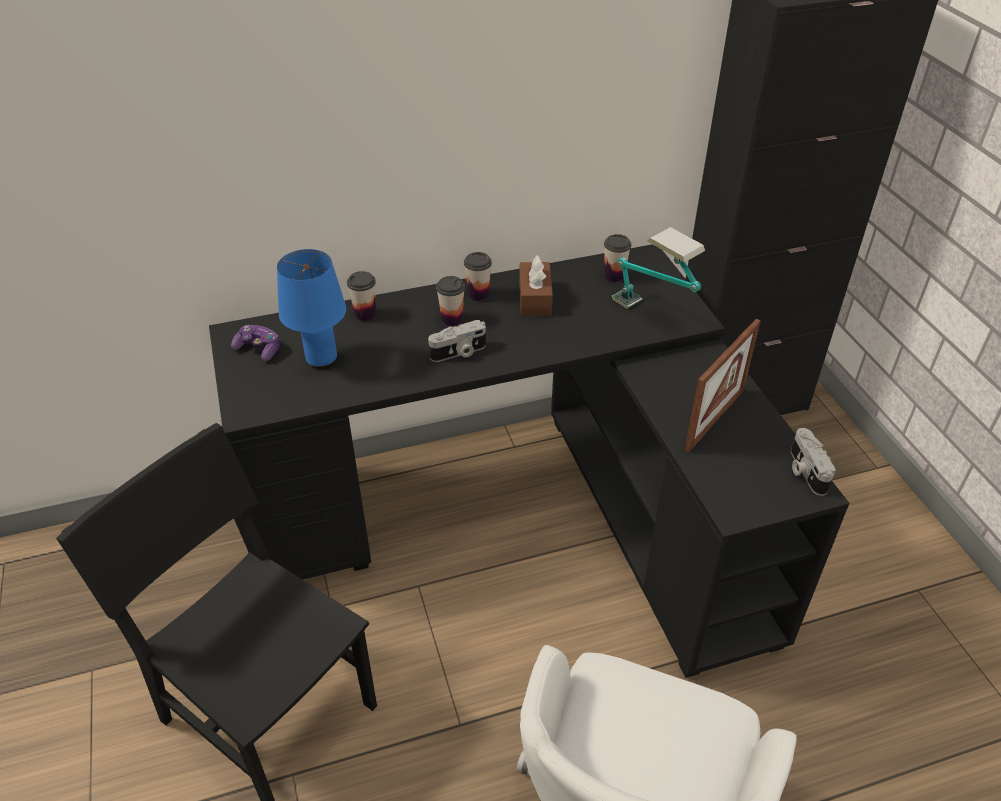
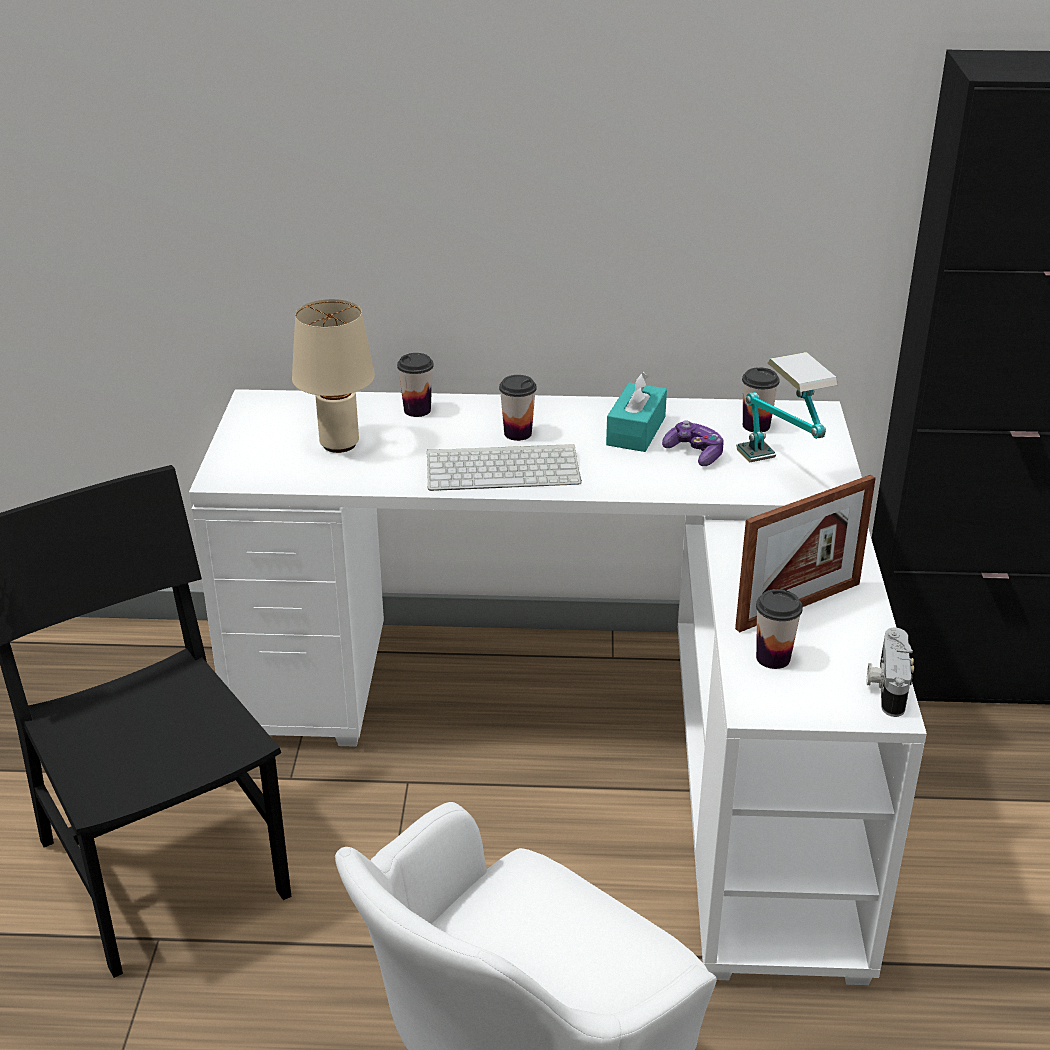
camera: 20 degrees right, 10 degrees down
(259, 349) = (275, 421): game controller -> game controller (694, 453)
(321, 360) = (338, 445): blue table lamp -> beige table lamp
(459, 353) = (504, 468): camera -> keyboard
(478, 294) = (567, 414): cup -> cup (773, 658)
(526, 511) = (589, 734): black desk -> white desk
(535, 298) = (636, 431): brown tissue box -> turquoise tissue box

